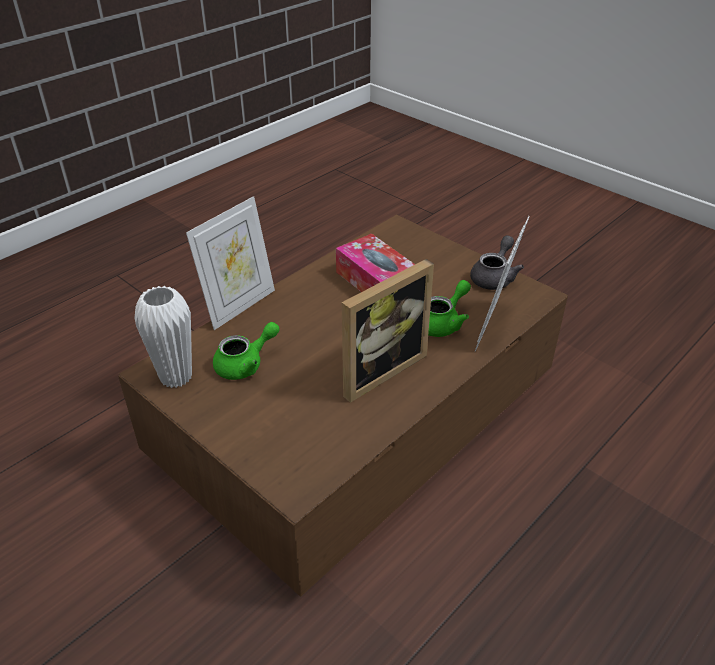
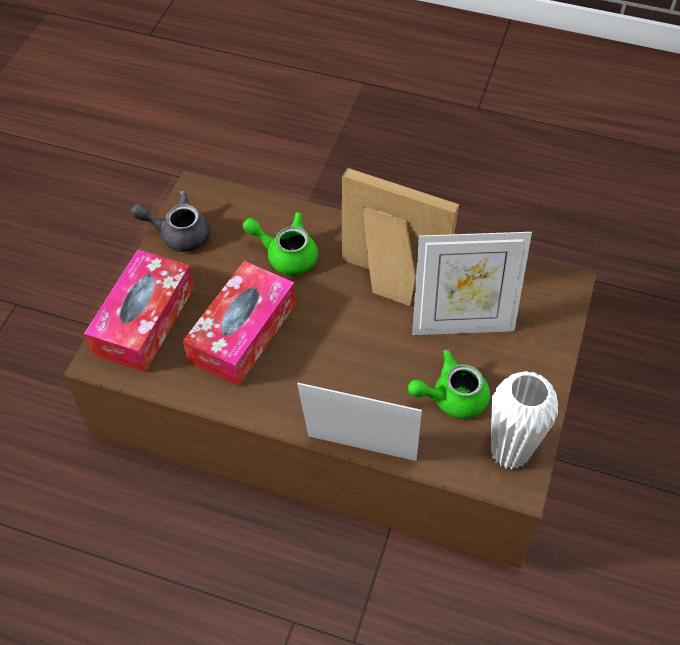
camera: 115 degrees left, 15 degrees up
(245, 364) = (451, 397): green teapot -> green teapot turned 45 degrees counterclockwise
(418, 248) = (144, 320): none -> tissue box
(495, 327) = (270, 212): picture frame -> picture frame (462, 324)

